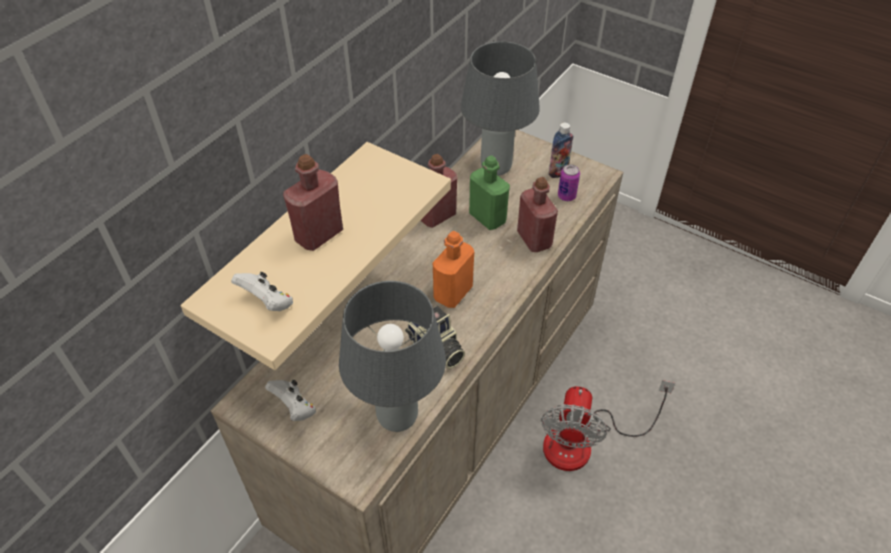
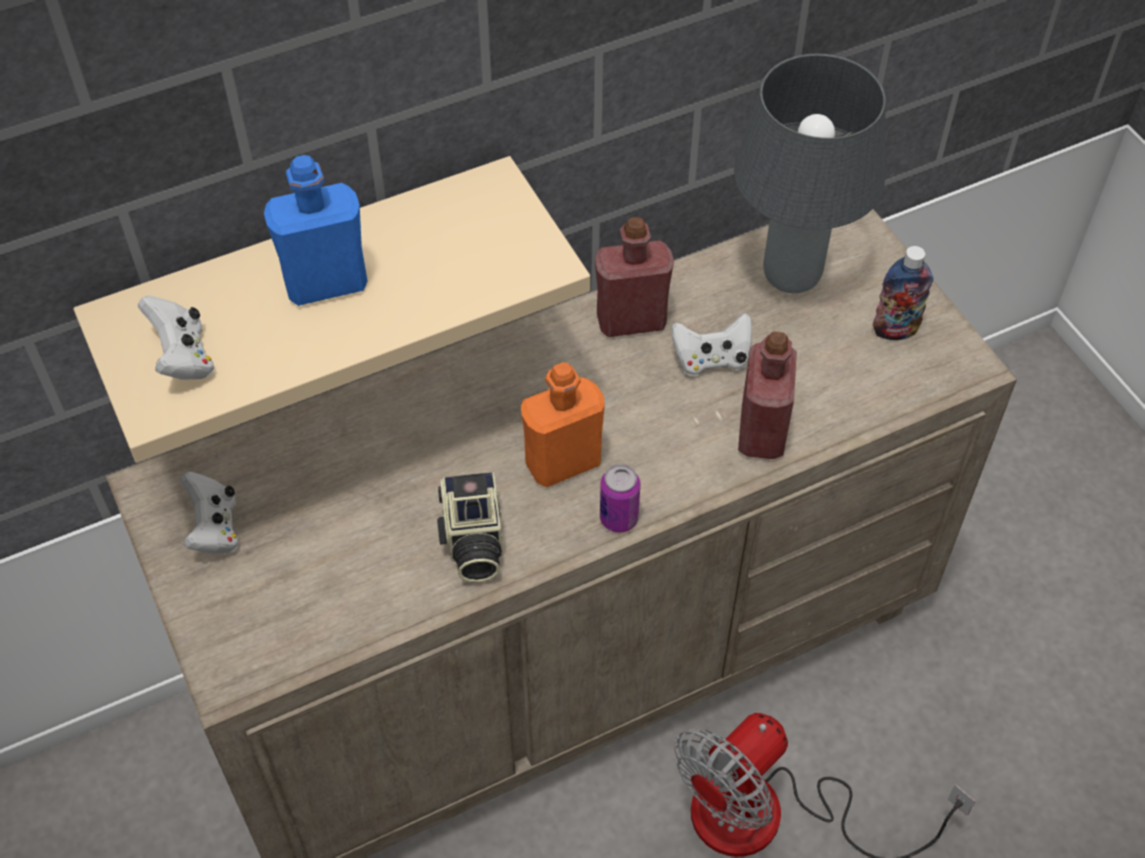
camera: 30 degrees right, 5 degrees up
(319, 235) = (326, 283): red bottle -> blue bottle
(396, 417) = (342, 617): grey table lamp -> none
(487, 218) = (711, 359): green bottle -> white game controller
(566, 196) = (876, 380): can -> can (618, 518)

